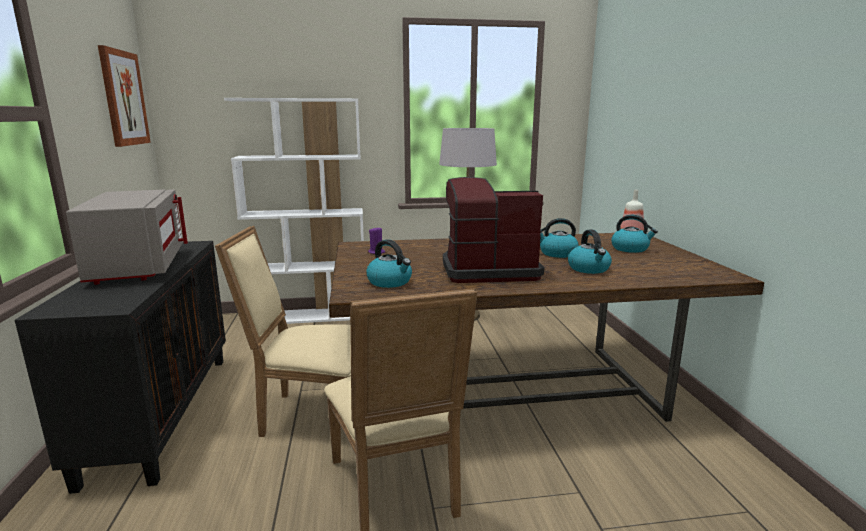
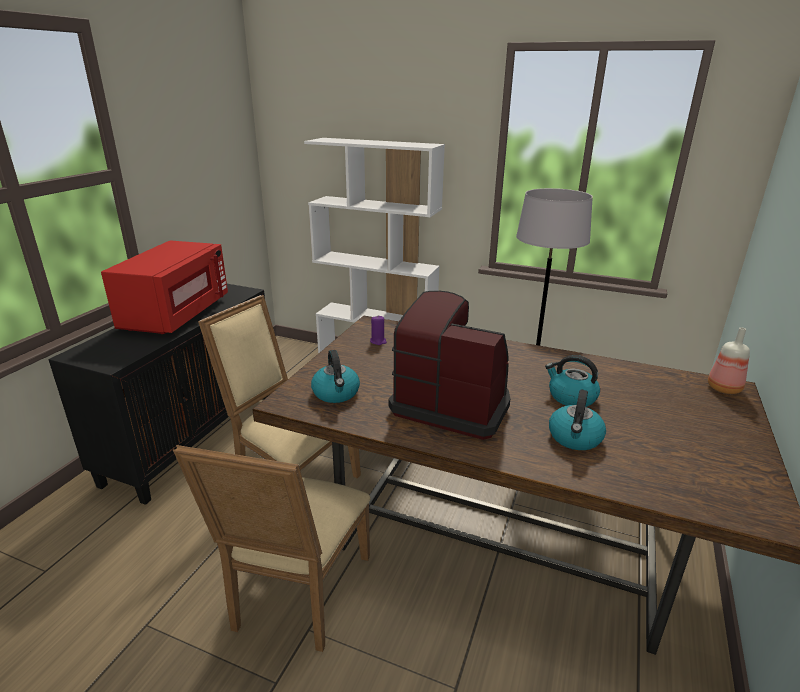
camera: 30 degrees right, 10 degrees up
(123, 98) = (221, 140): picture -> none
(138, 267) = (176, 314): grey microwave -> red microwave
(630, 249) = (686, 415): kettle -> none

